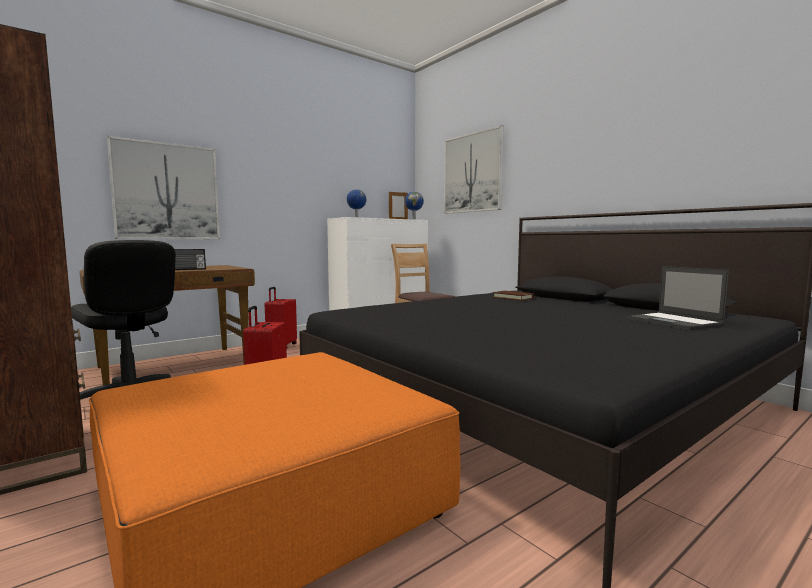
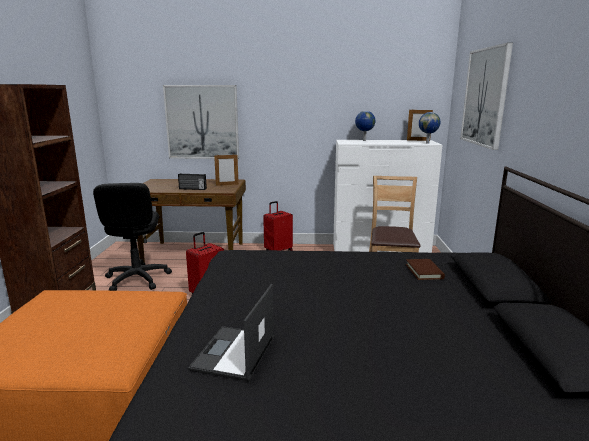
camera: 40 degrees right, 10 degrees up
(221, 266) = (227, 185): none -> picture frame
(674, 322) = (467, 384): laptop -> laptop (234, 353)

